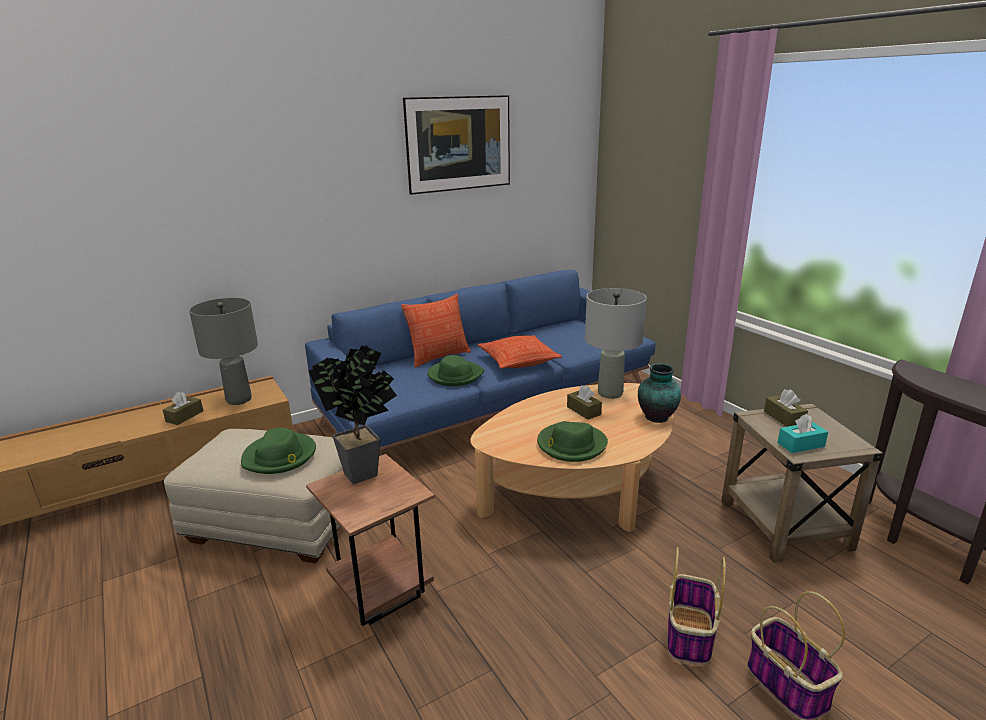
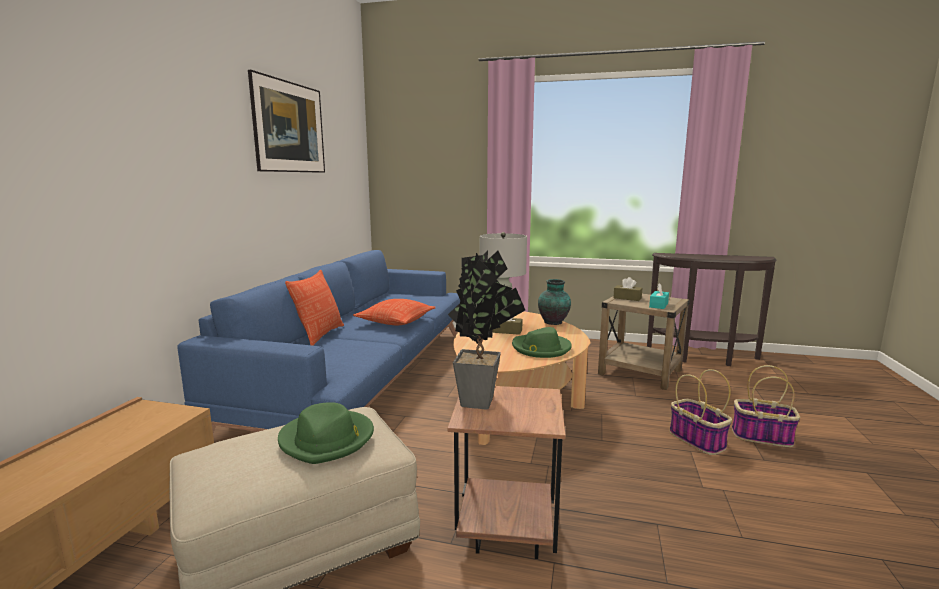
camera: 45 degrees left, 10 degrees down
(184, 416) = (64, 473): brown tissue box -> none
(239, 400) = (130, 430): grey table lamp -> none
(455, 375) = (363, 341): green hat -> none

